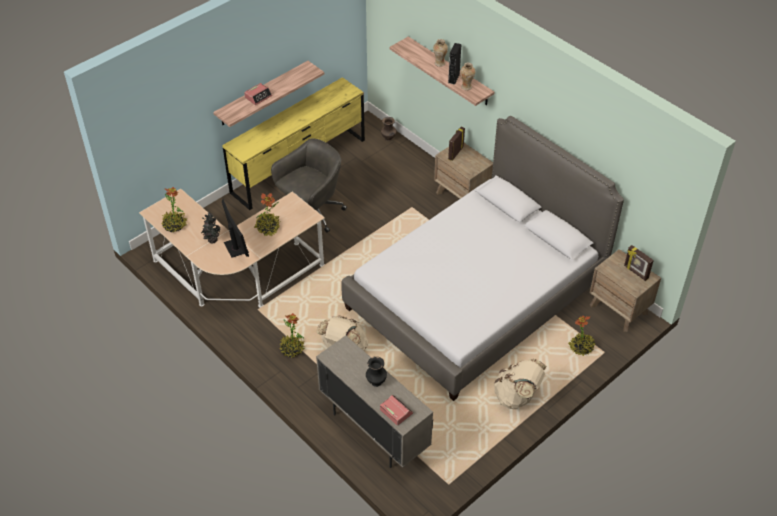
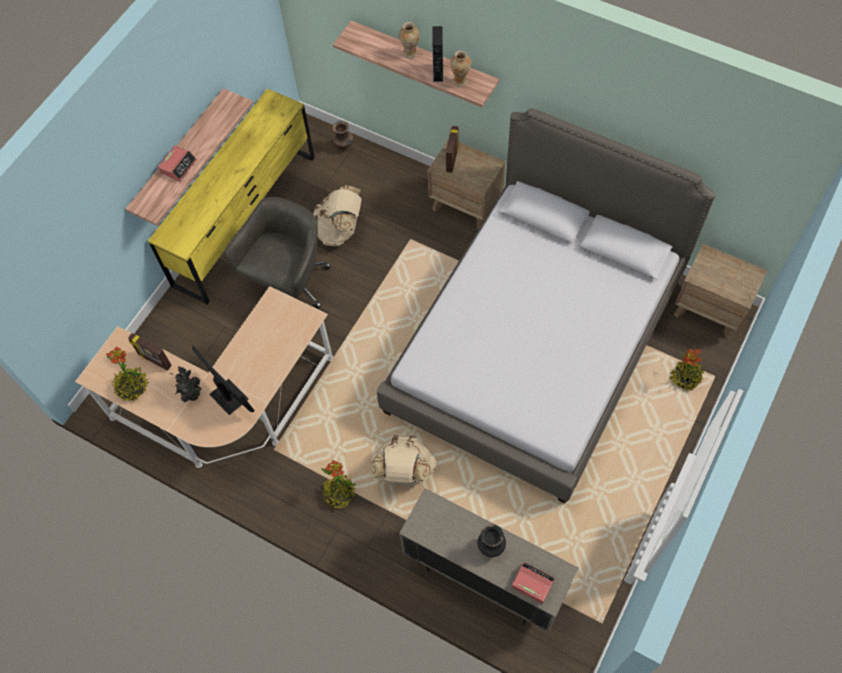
camera: 15 degrees left, 15 degrees up
(268, 228) = (259, 353): potted plant -> none
(517, 396) = (636, 471): beige backpack -> beige backpack (340, 230)
(635, 272) = (735, 272): picture frame -> picture frame (154, 360)

